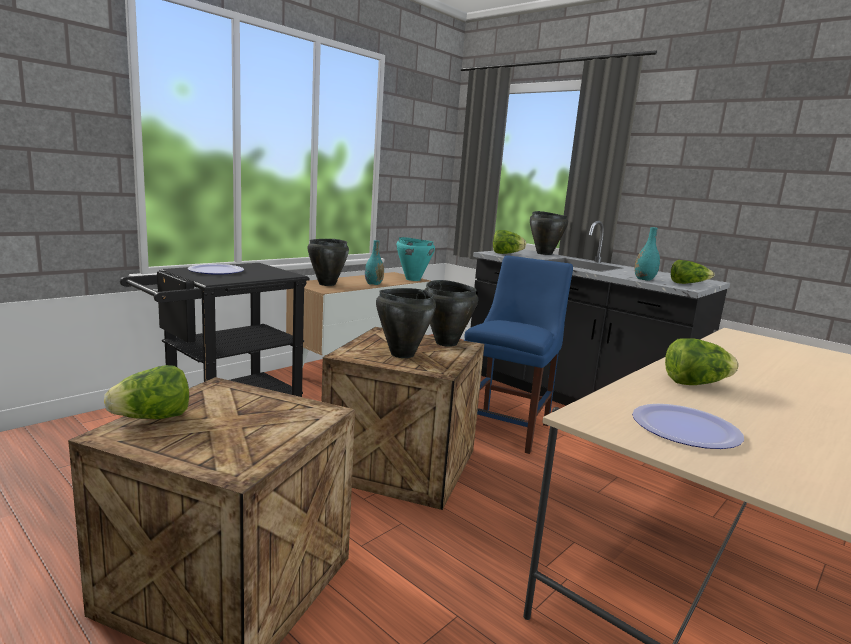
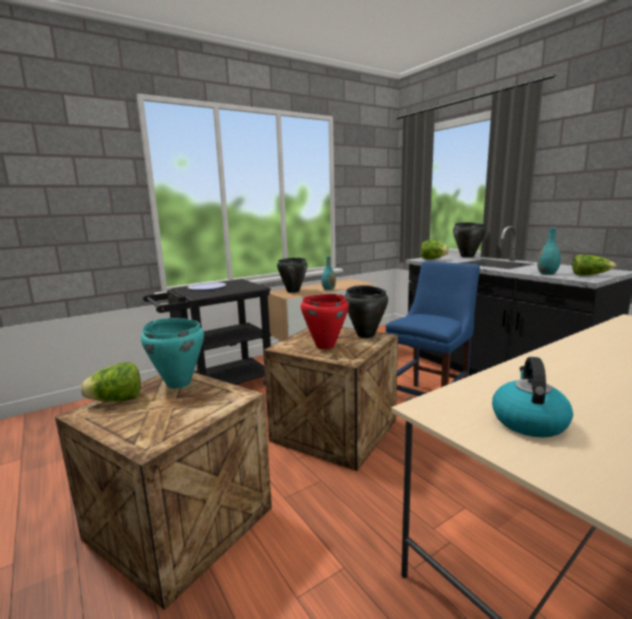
camera: 15 degrees right, 0 degrees up
(401, 354) = (324, 346): black cooking pot -> red cooking pot
(413, 279) = (361, 283): turquoise cooking pot -> turquoise cooking pot (179, 383)
(685, 428) = (528, 421): plate -> kettle
(695, 384) = (563, 373): lettuce -> none

